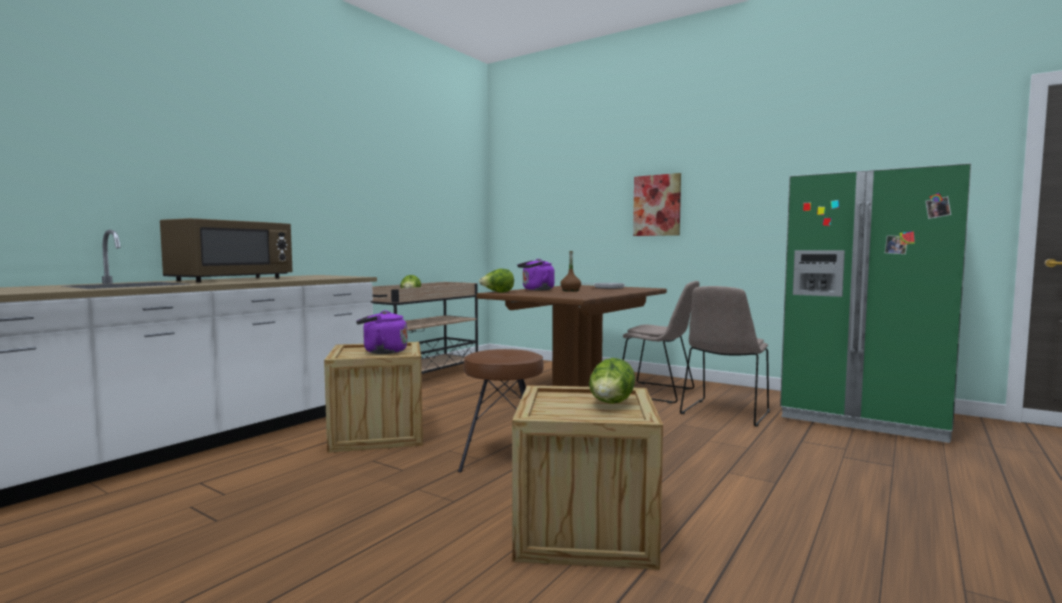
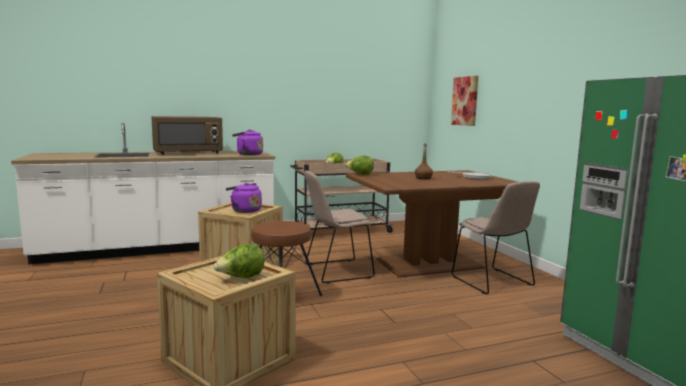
camera: 35 degrees right, 5 degrees up
(536, 290) = (403, 174): purple kettle -> purple kettle (248, 154)
(657, 205) = (542, 99): picture -> picture (465, 101)
(724, 414) = (513, 315): beige chair -> beige chair (335, 271)

